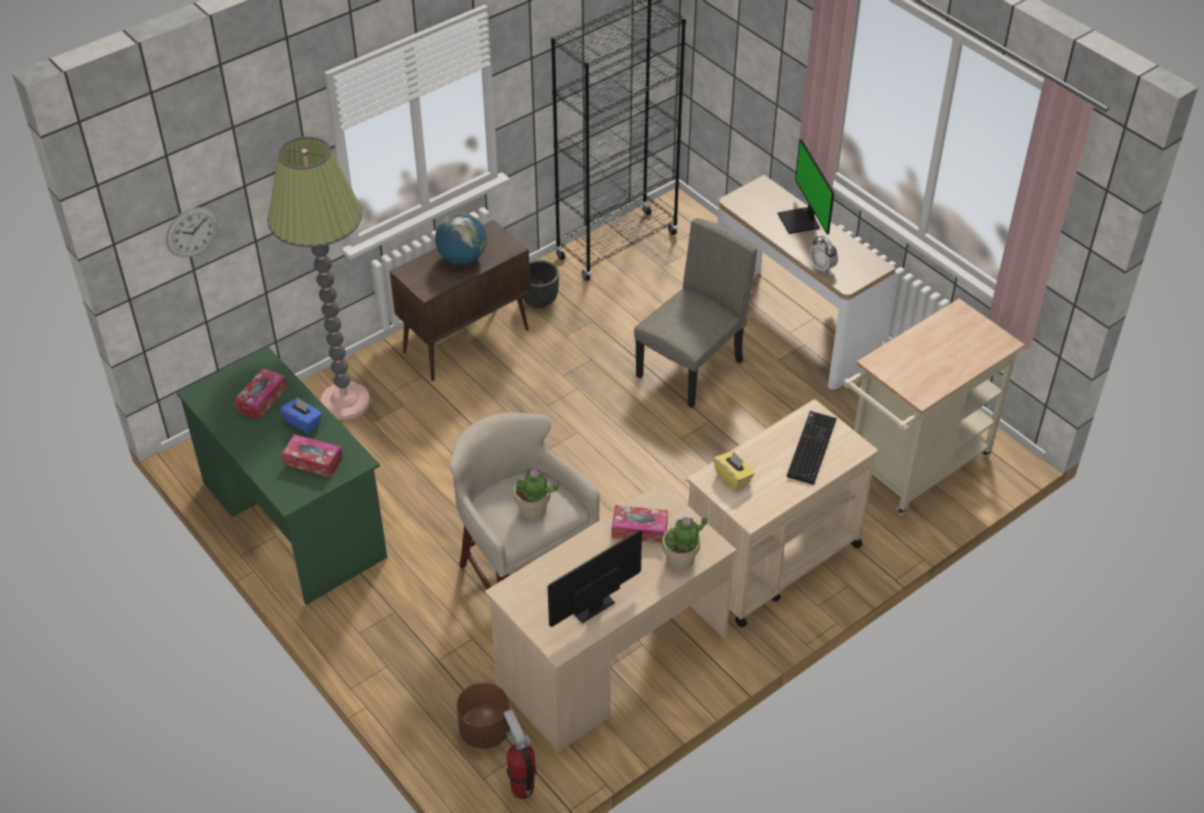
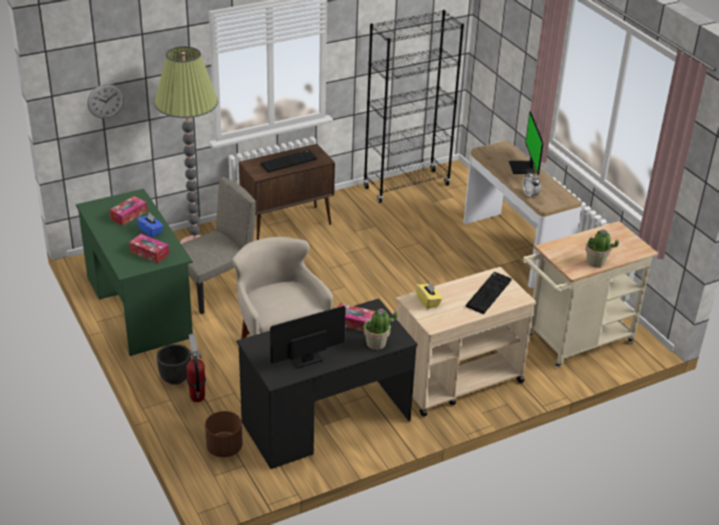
camera: 10 degrees right, 10 degrees down
(462, 258) = (289, 161): globe -> keyboard
(522, 789) = (238, 486): fire extinguisher -> fire extinguisher (197, 397)
(533, 509) = (286, 302): potted plant -> potted plant (595, 262)
(539, 300) = (343, 209): black planter -> black planter (175, 378)
(612, 660) = (326, 421): beige desk -> black desk
(690, 369) = (435, 262): beige chair -> beige chair (214, 290)

